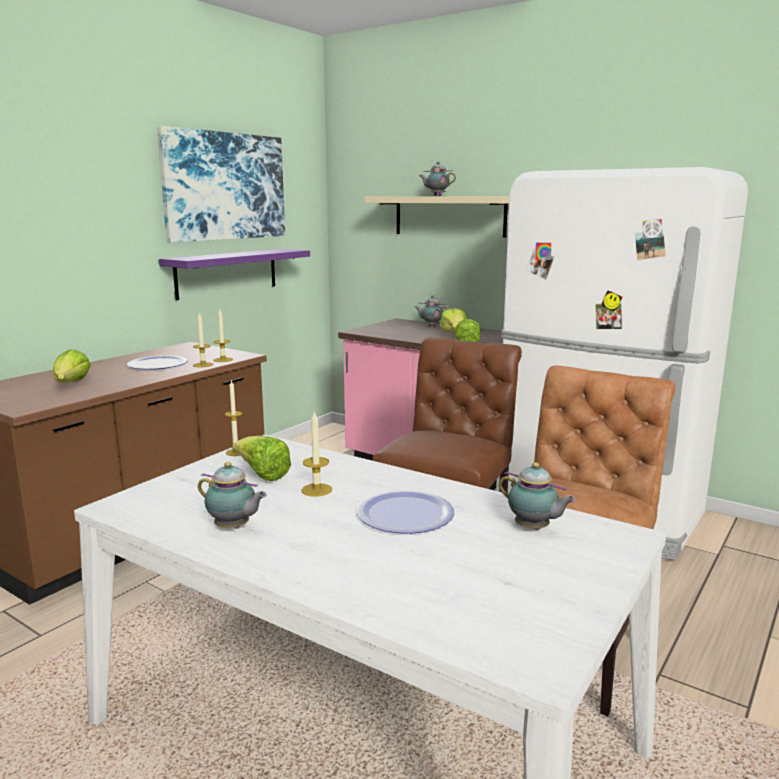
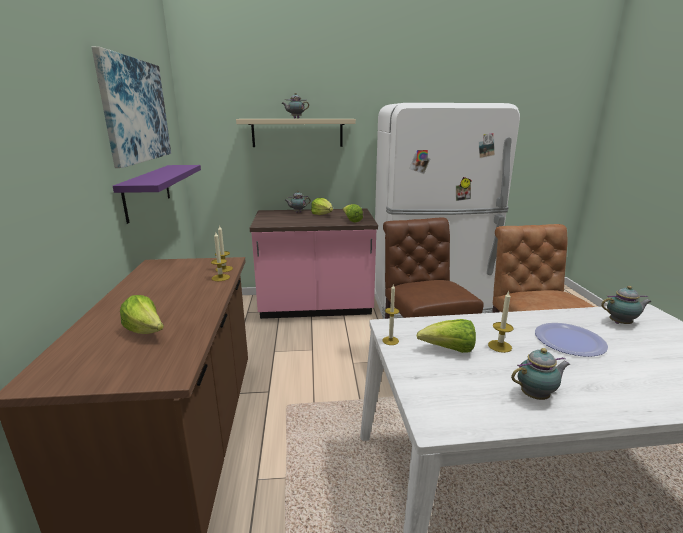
camera: 40 degrees left, 5 degrees up
(157, 364) = (178, 288): plate -> none

